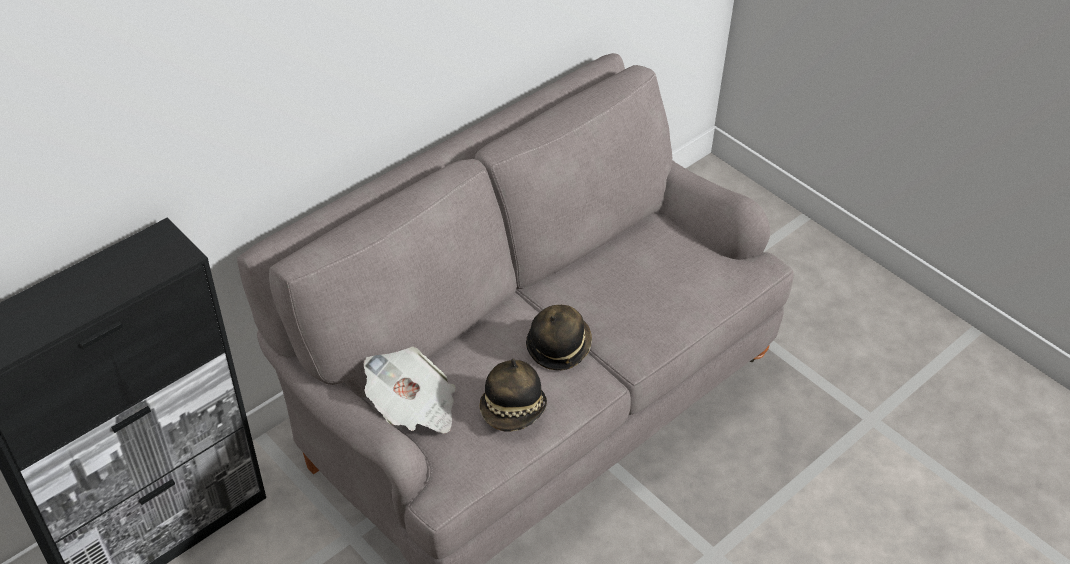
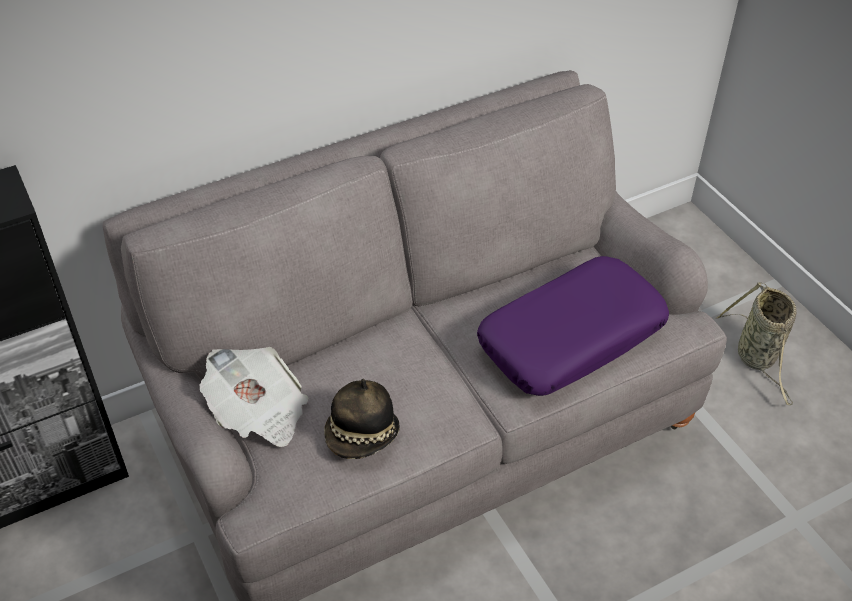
camera: 15 degrees right, 0 degrees up
(558, 346) = (435, 374): hat -> none
(665, 293) = (571, 337): none -> purple pillow
(806, 287) = (757, 358): none -> basket

